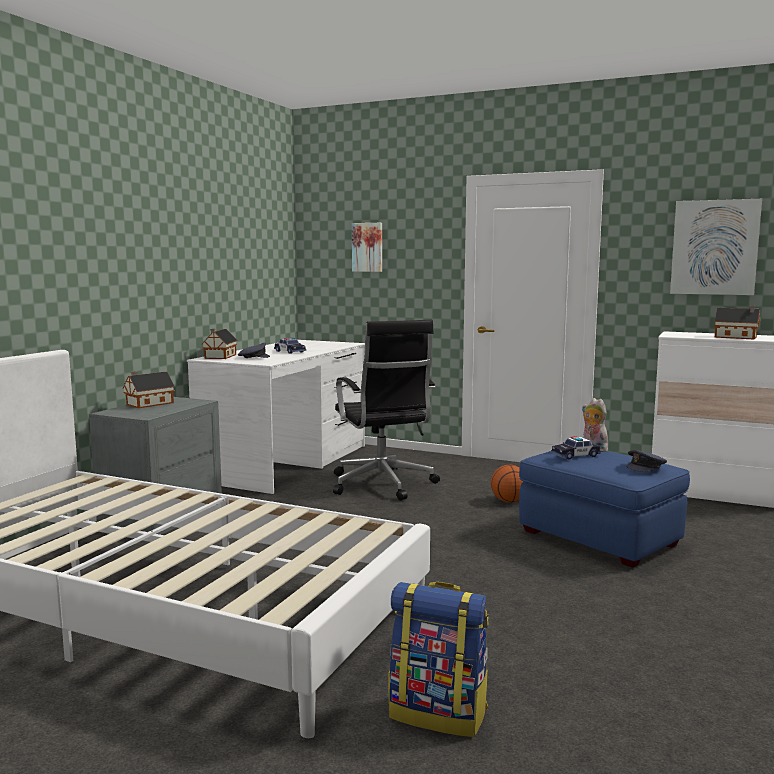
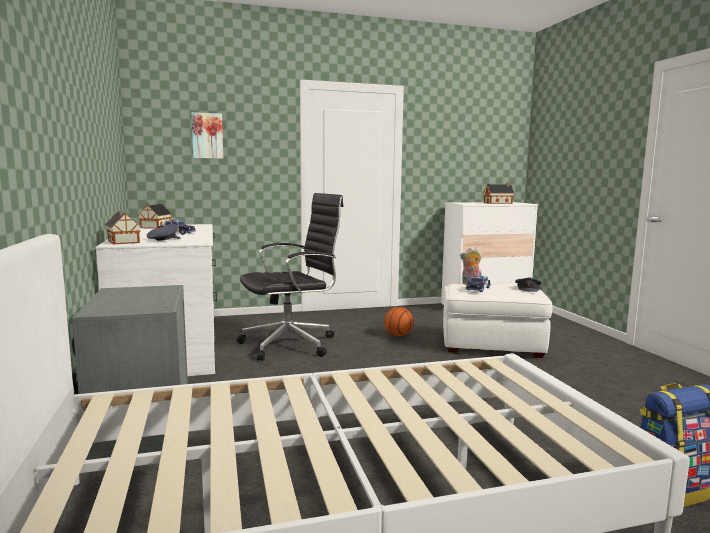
camera: 40 degrees left, 0 degrees up
(148, 404) = (114, 297): toy house -> toy house (154, 227)
(382, 485) = (291, 344): black office chair -> black office chair turned 60 degrees counterclockwise
(600, 538) = (492, 345): blue ottoman -> white ottoman
(714, 247) = (471, 145): picture -> none

